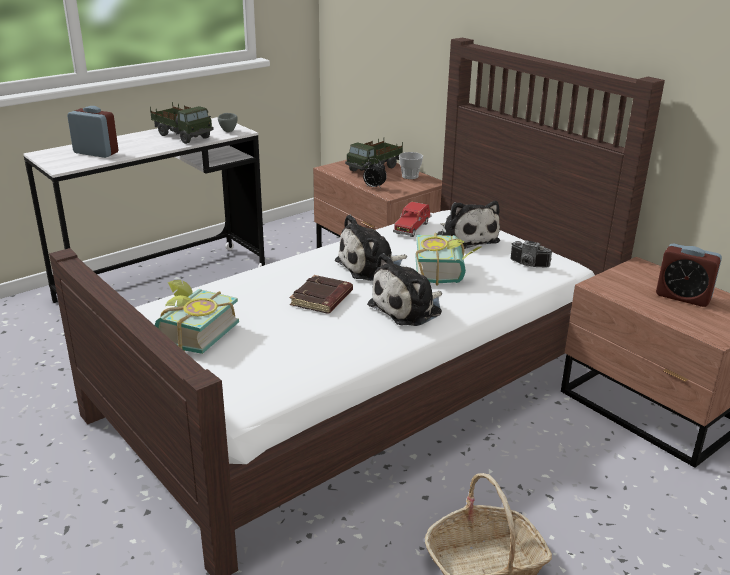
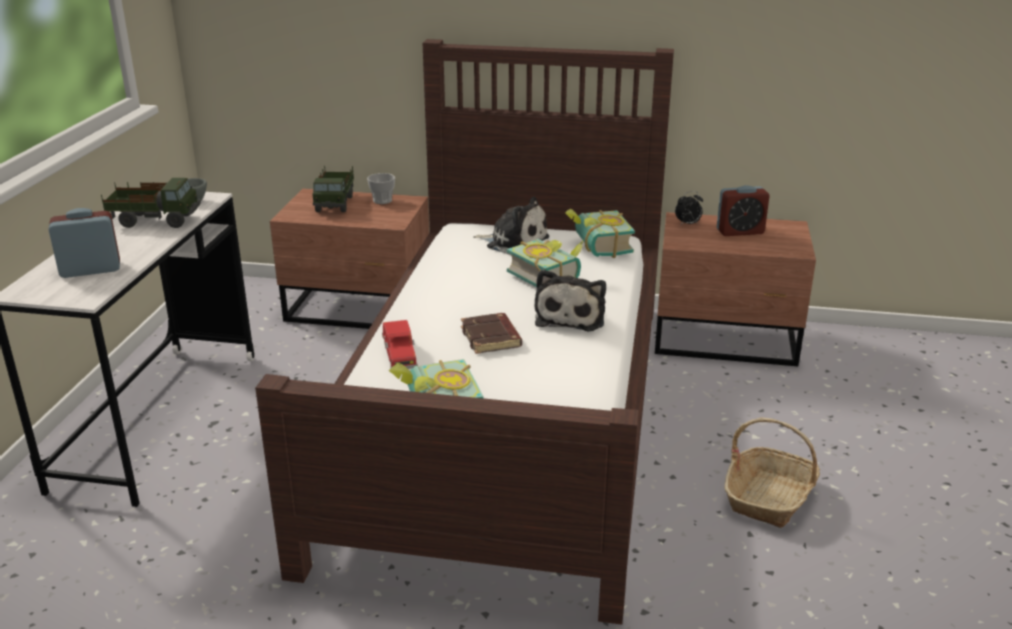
camera: 40 degrees left, 0 degrees up
(371, 266) = (481, 295): plush toy -> none
(373, 187) = (368, 222): alarm clock -> alarm clock (688, 224)
(412, 228) = (456, 249): red toy car -> red toy car (399, 356)
(527, 265) = (596, 248): camera -> book

